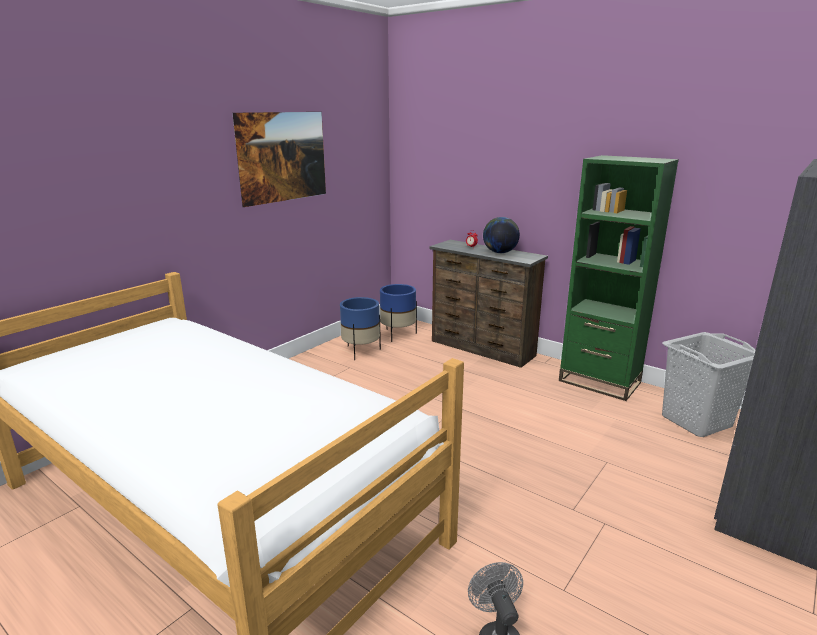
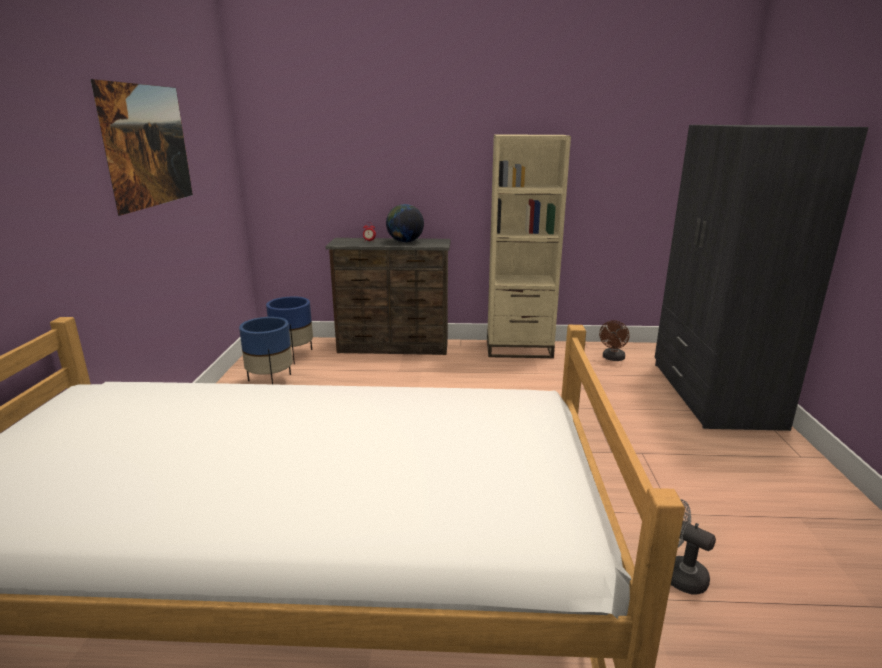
camera: 35 degrees left, 0 degrees up
(599, 382) = (519, 349): green bookcase -> beige bookcase
(696, 421) = (612, 358): grey laundry basket -> brown fan

